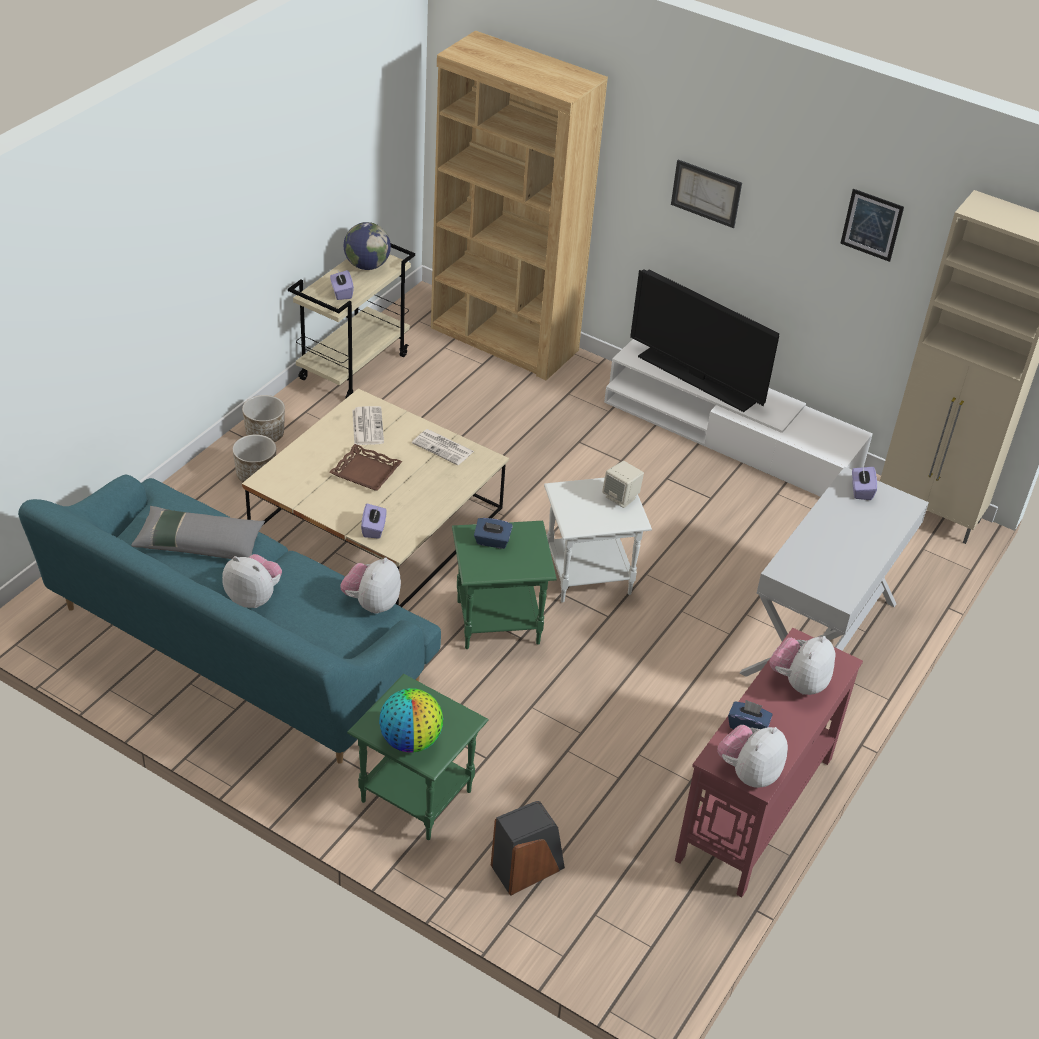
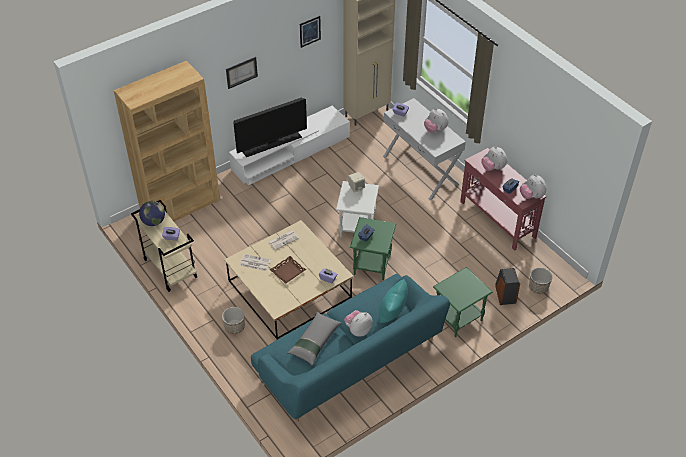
camera: 65 degrees left, 5 degrees up
(265, 435) = (205, 316): planter -> planter (538, 287)
(311, 639) = (393, 315): none -> turquoise pillow
(372, 603) = (378, 290): plush toy -> plush toy (435, 129)
(411, 740) = (470, 293): globe -> none

